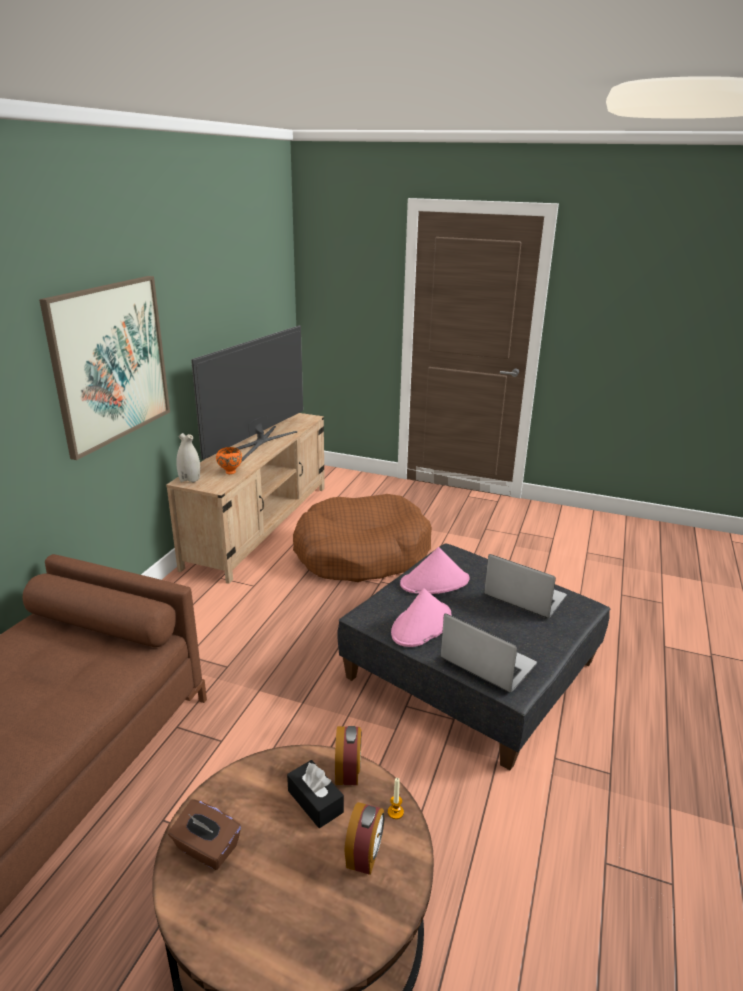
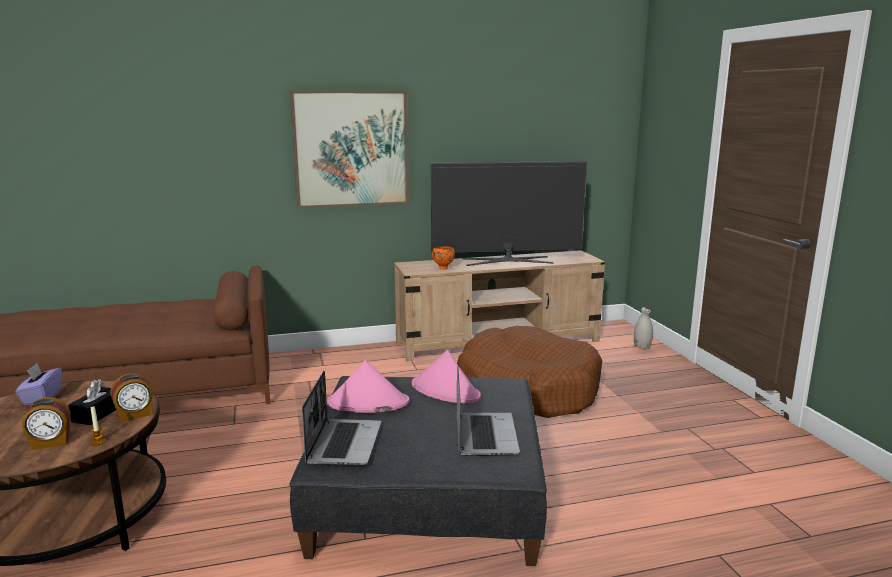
camera: 55 degrees right, 10 degrees down
(190, 480) = (410, 264): white vase -> white vase (642, 347)
(206, 848) = (42, 397): brown tissue box -> purple tissue box

